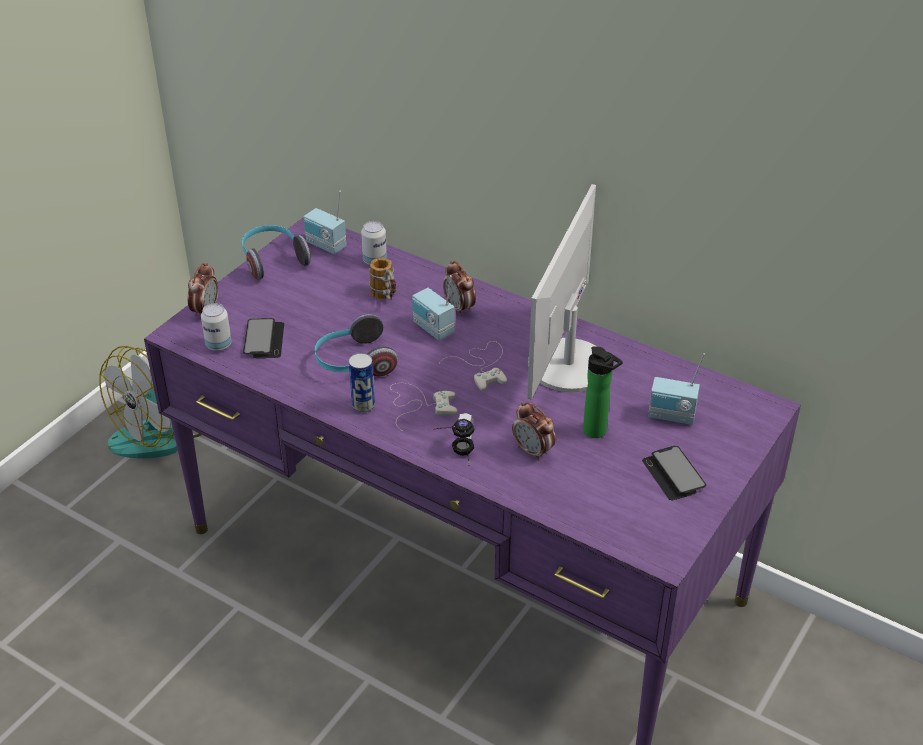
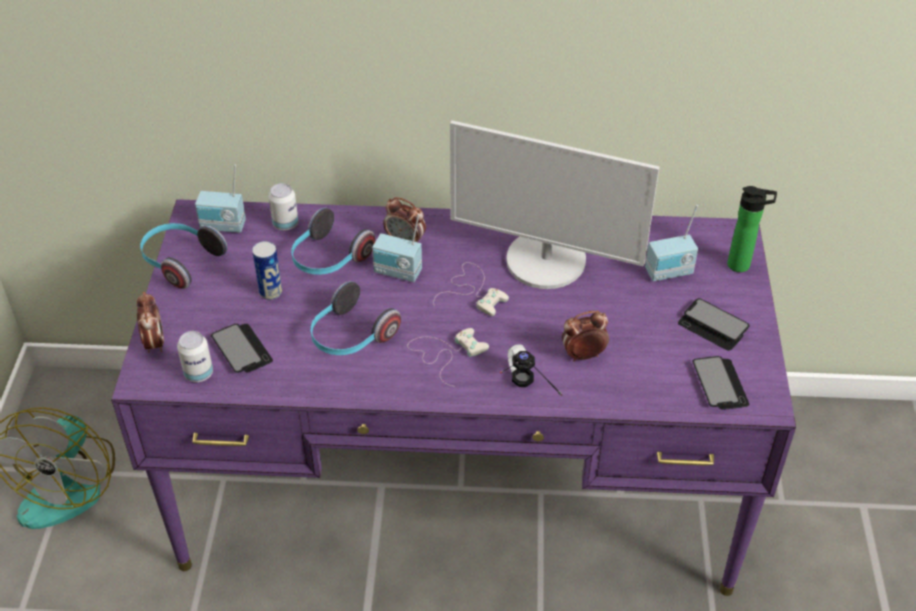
camera: 30 degrees left, 5 degrees up
(363, 405) = (395, 376): can -> can (270, 292)
(386, 298) = (328, 259): mug -> headphones
(533, 451) = (583, 355): alarm clock -> alarm clock turned 150 degrees clockwise
(566, 366) = (546, 261): monitor -> monitor turned 60 degrees counterclockwise
(597, 432) = (622, 313): bottle -> bottle (742, 265)
(636, 523) = (720, 384): none -> phone

